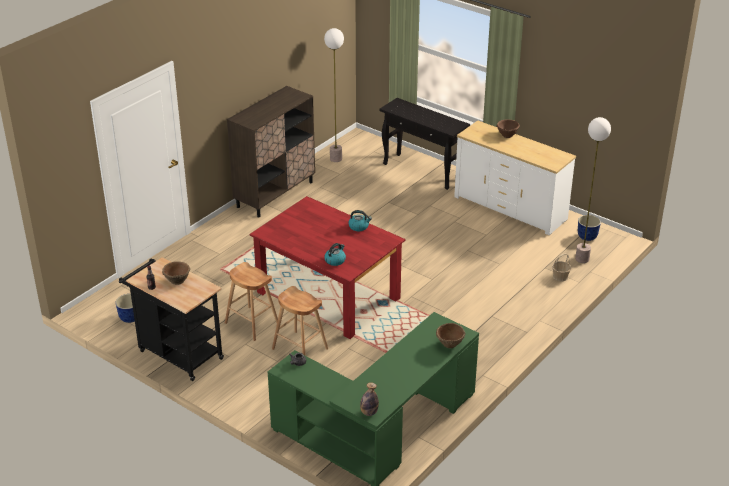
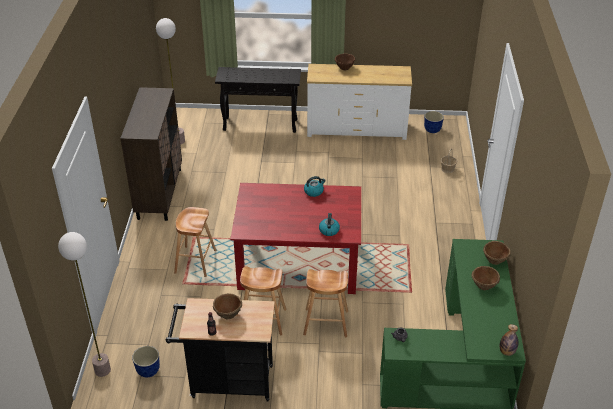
camera: 35 degrees left, 5 degrees up
(247, 257) = (195, 261): none -> brown stool
(413, 358) = (484, 286): none -> brown bowl
(582, 259) = (447, 148): floor lamp -> floor lamp (103, 370)

